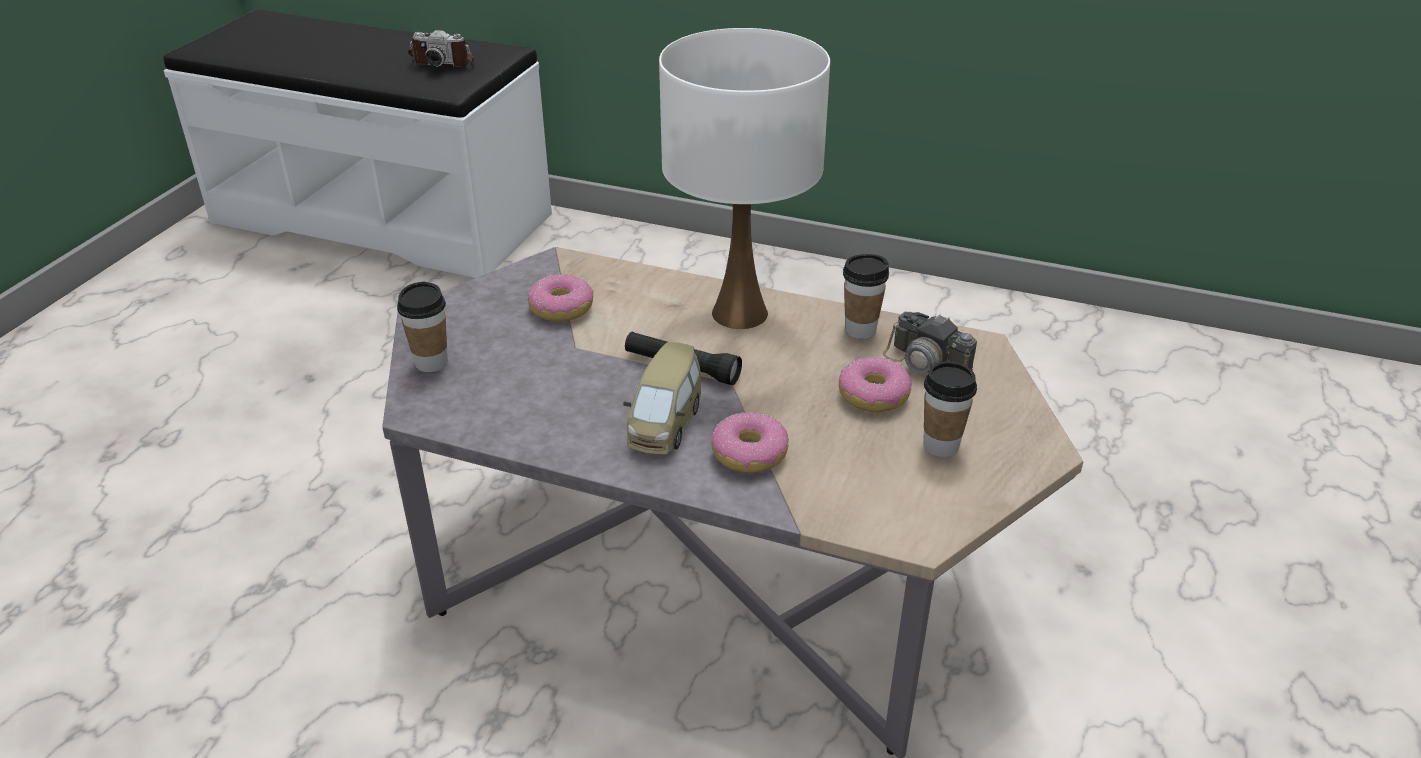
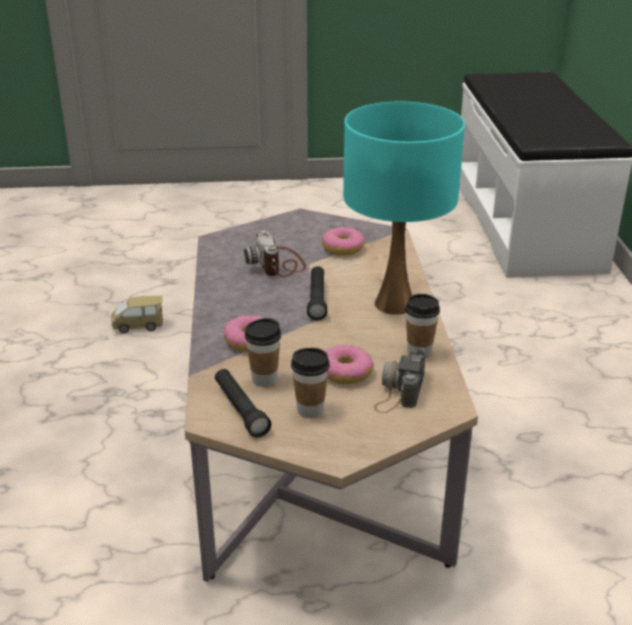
camera: 65 degrees right, 5 degrees down
(431, 363) = (259, 230): cup -> cup (264, 379)
(444, 61) = (566, 130): camera -> camera (278, 264)
(664, 424) = (257, 308): toy car -> toy car (138, 325)
(739, 313) = (394, 303): white table lamp -> turquoise table lamp
(912, 503) = (241, 409): none -> black flashlight

